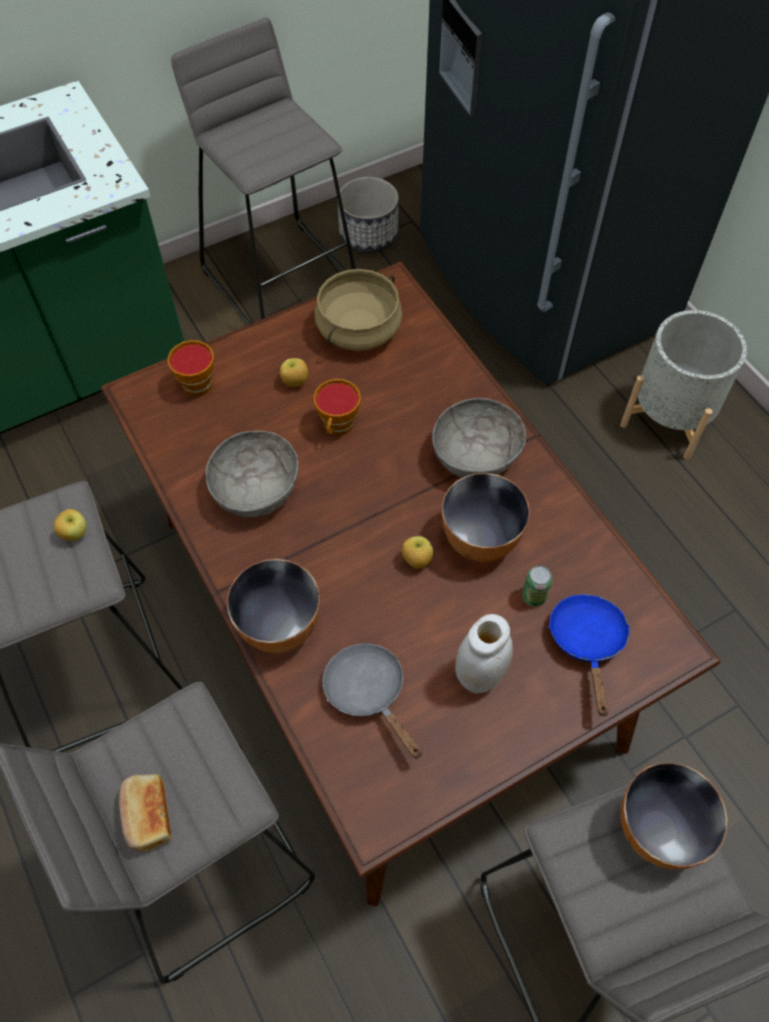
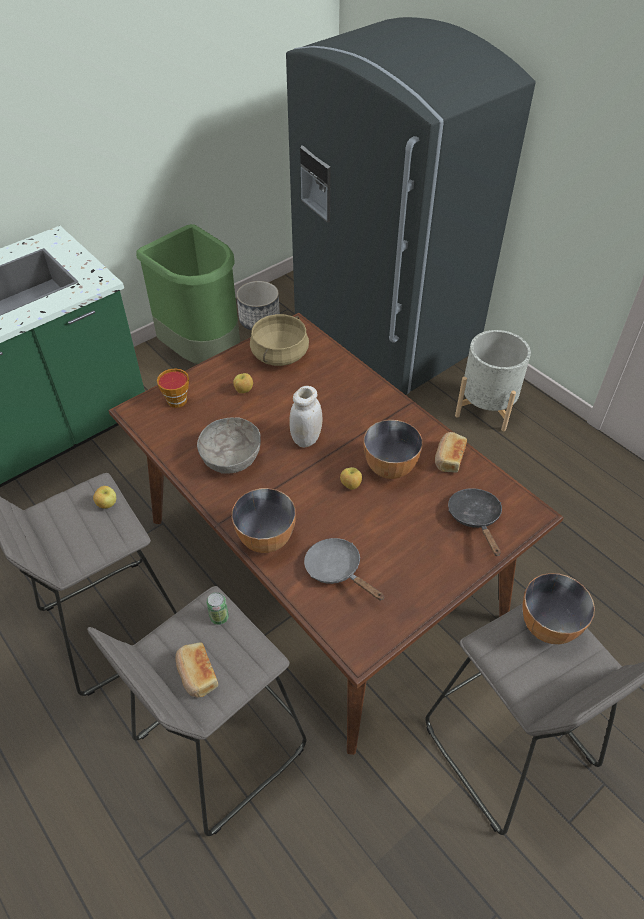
camera: 10 degrees left, 10 degrees down
(281, 277) = (204, 353): grey stool -> green trash can
(338, 427) = (279, 413): cup -> none
(476, 454) = (375, 418): grey bowl -> none
(480, 674) = (409, 547): white jar -> white jar (306, 439)
(534, 596) = (433, 496): can -> can (219, 617)
(569, 538) = (448, 458): none -> bread
(587, 643) = (475, 518): blue frying pan -> black frying pan

